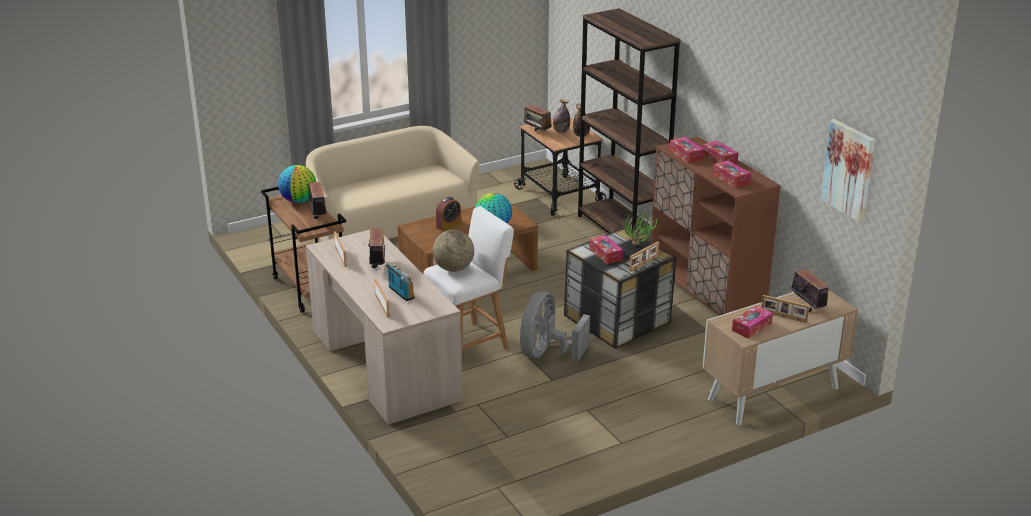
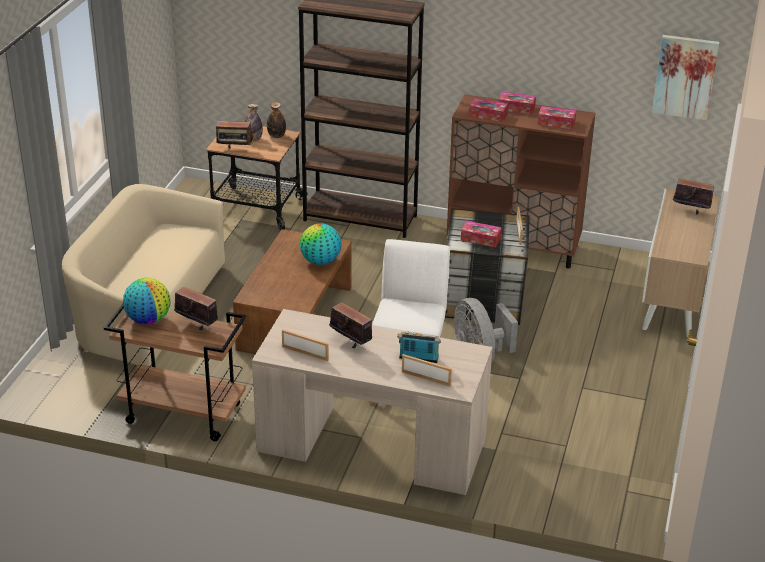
camera: 45 degrees left, 5 degrees up
(448, 225) = (278, 278): alarm clock -> none
(453, 268) = (402, 313): globe -> none
(639, 246) = (491, 219): potted plant -> none
(751, 327) = (685, 246): tissue box -> none
(783, 317) = (690, 227): picture frame -> none

